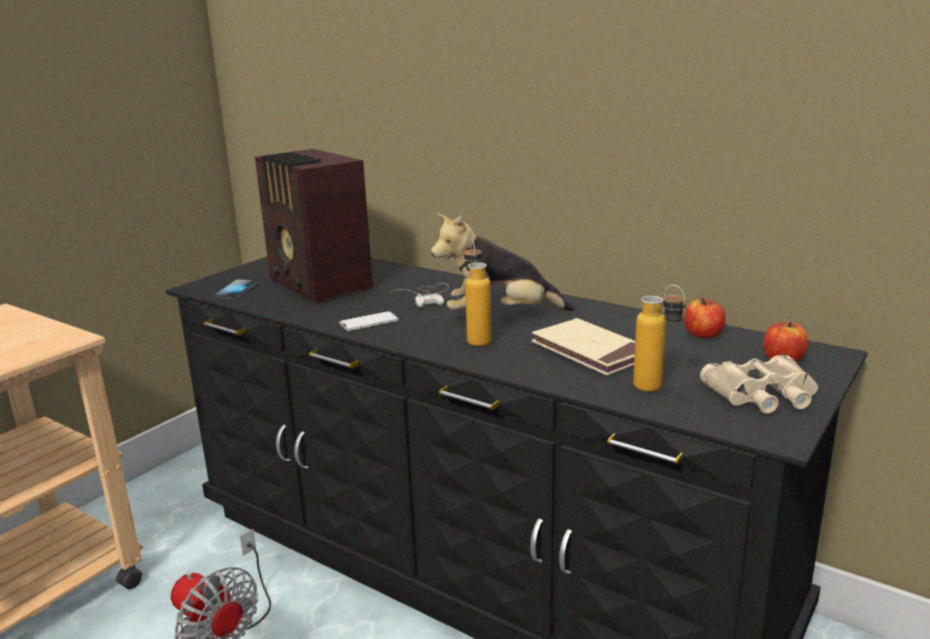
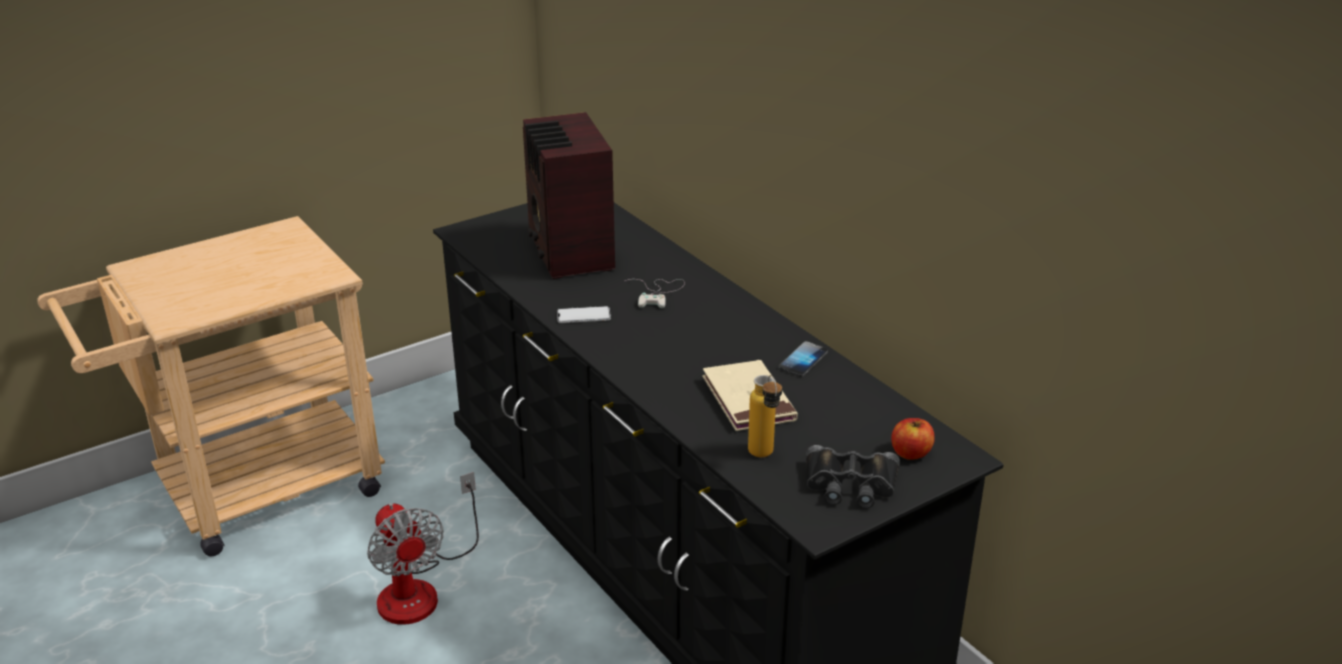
camera: 20 degrees right, 10 degrees up
(236, 291) = (492, 245): phone -> phone (803, 360)
(477, 338) = (662, 359): bottle -> none
(500, 315) = (705, 335): plush toy -> none
(703, 334) = (870, 405): apple -> none
(763, 394) = (850, 485): beige binoculars -> black binoculars

